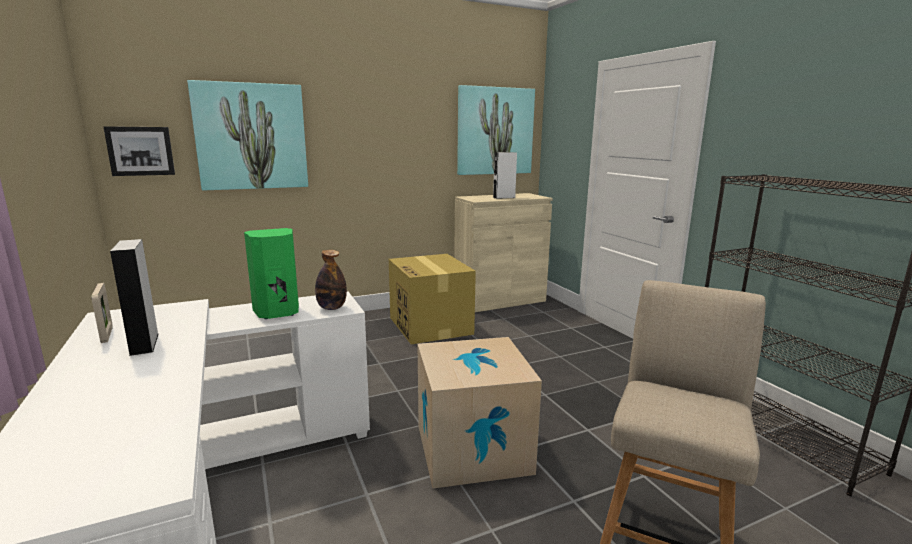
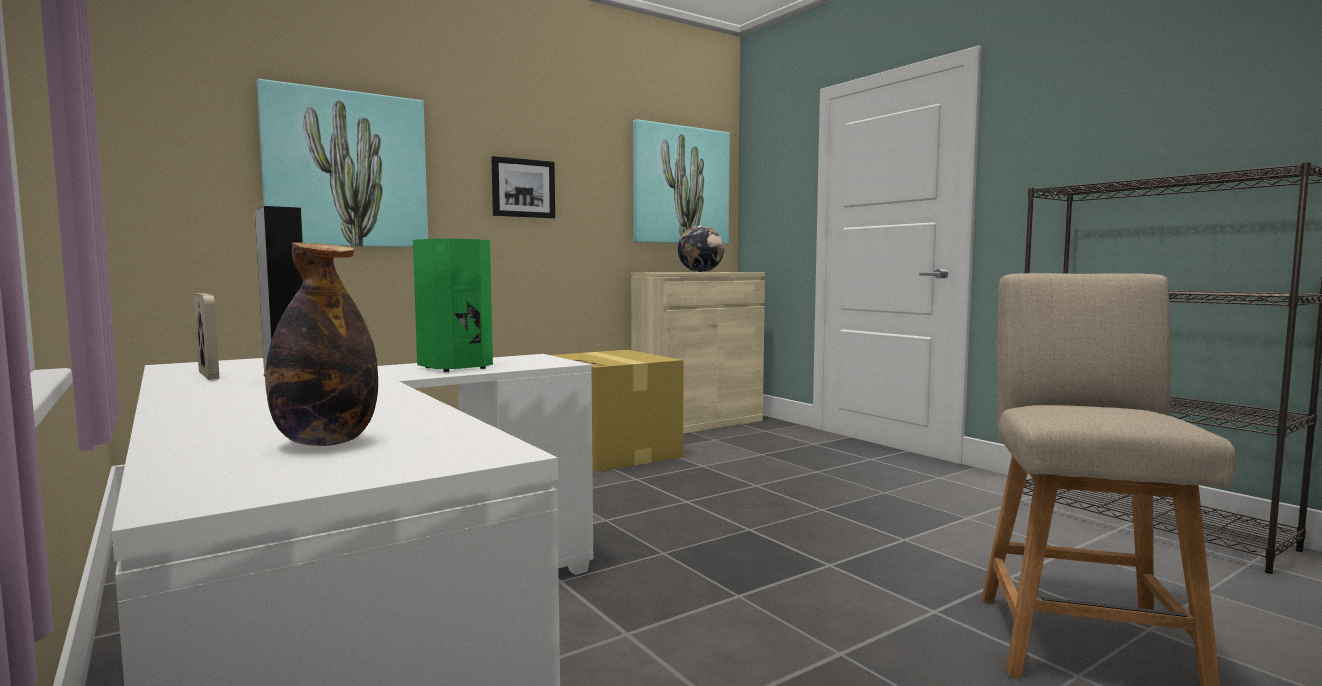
camera: 10 degrees left, 10 degrees down
(140, 151) = (173, 179): picture -> picture (523, 188)
(331, 308) = (537, 363): bottle -> bottle (326, 442)
(472, 449) = (756, 571): cardboard box -> none
(504, 197) = (700, 272): white speaker -> globe

